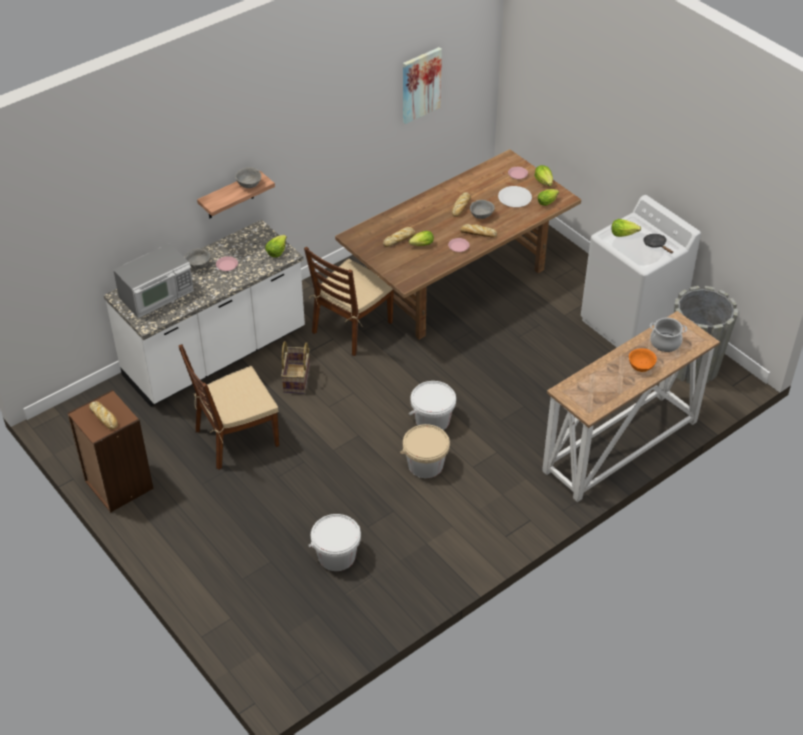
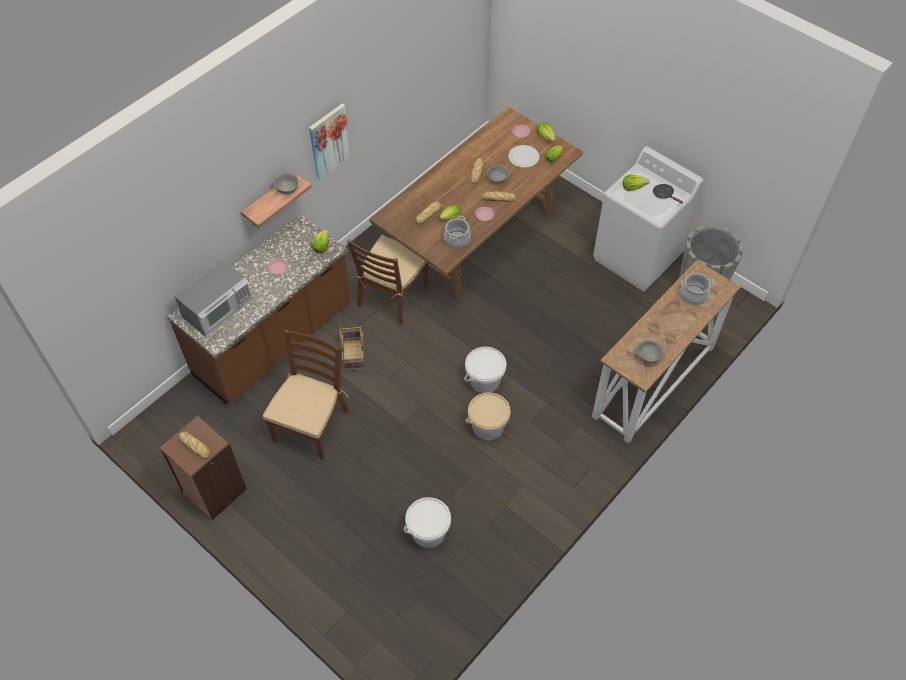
camera: 10 degrees left, 10 degrees up
(198, 265) = (251, 272): grey bowl -> grey bowl (648, 357)
(215, 355) = (274, 341): white counter -> brown counter
(236, 438) = (311, 425): brown chair -> brown chair turned 150 degrees clockwise
(420, 85) = (426, 62): picture -> picture (329, 141)
(423, 265) = (457, 239): none -> cooking pot
(641, 366) = (678, 323): orange bowl -> none

